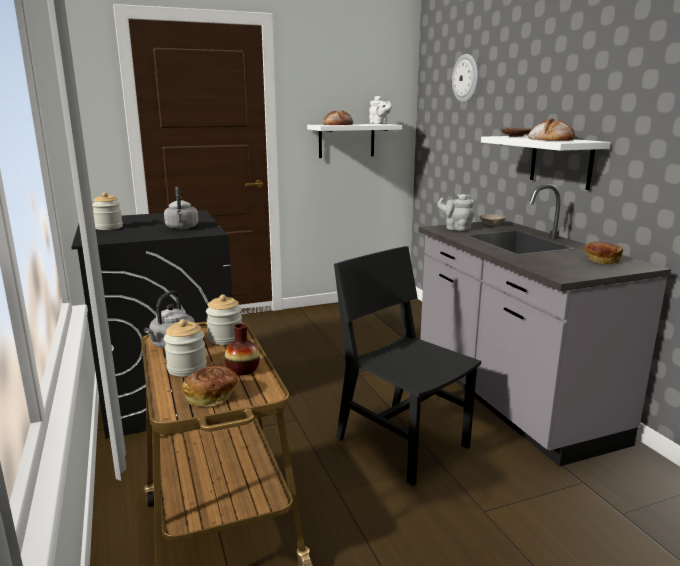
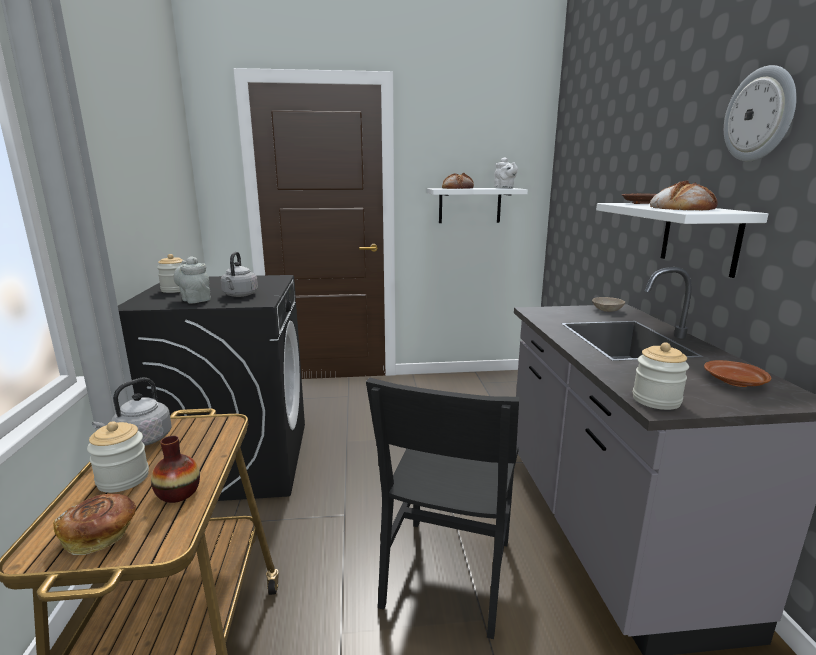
camera: 15 degrees right, 0 degrees up
(225, 338) = (206, 437): jar -> jar (656, 400)
(402, 442) = (448, 571): black chair -> black chair turned 135 degrees counterclockwise
(456, 228) = (557, 313): grey teapot -> grey teapot (195, 299)
(466, 78) = (599, 135): wall clock -> wall clock (760, 115)
(601, 260) = (734, 382): bread -> brown plate

